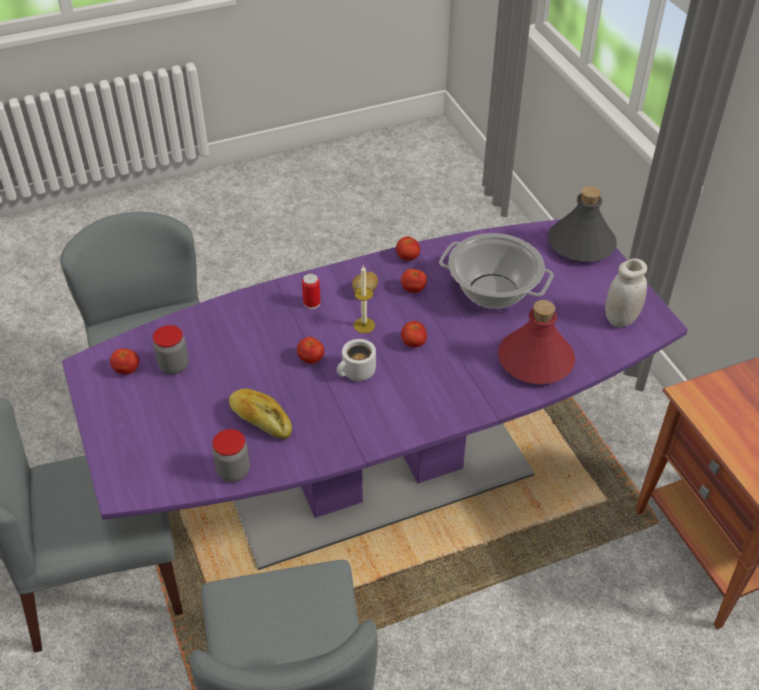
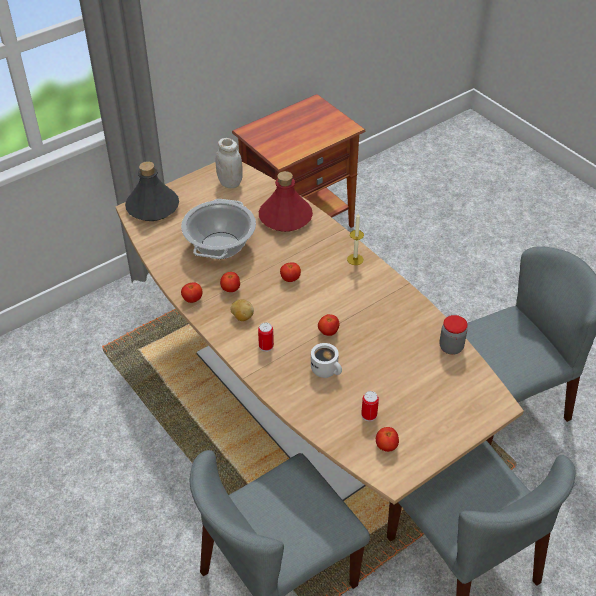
camera: 105 degrees left, 0 degrees up
(174, 366) = (369, 415): jar -> can
(261, 420) = (399, 345): bread -> none
(357, 374) = (333, 303): white mug -> white mug (327, 370)
(364, 325) = (281, 309): candle -> candle (355, 259)
(380, 476) = (297, 402): purple dining table -> brown dining table

